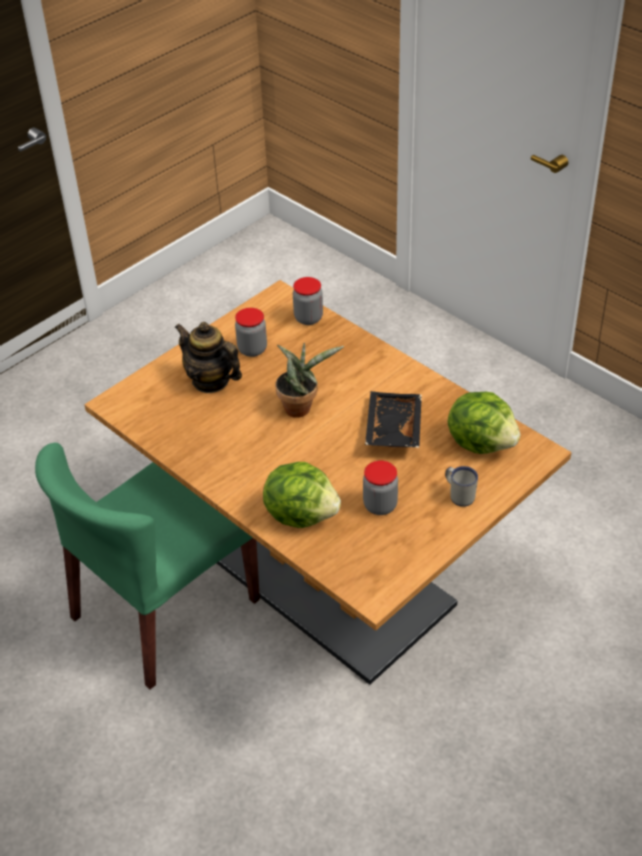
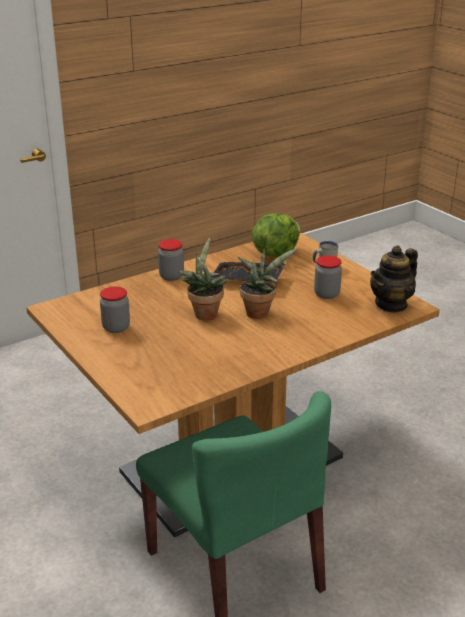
camera: 80 degrees left, 15 degrees down
(211, 381) = (146, 351): teapot -> teapot (391, 304)
(301, 514) = (327, 324): lettuce -> none
(308, 318) = (92, 298): jar -> jar (171, 276)
(316, 451) = (259, 312): none -> potted plant

